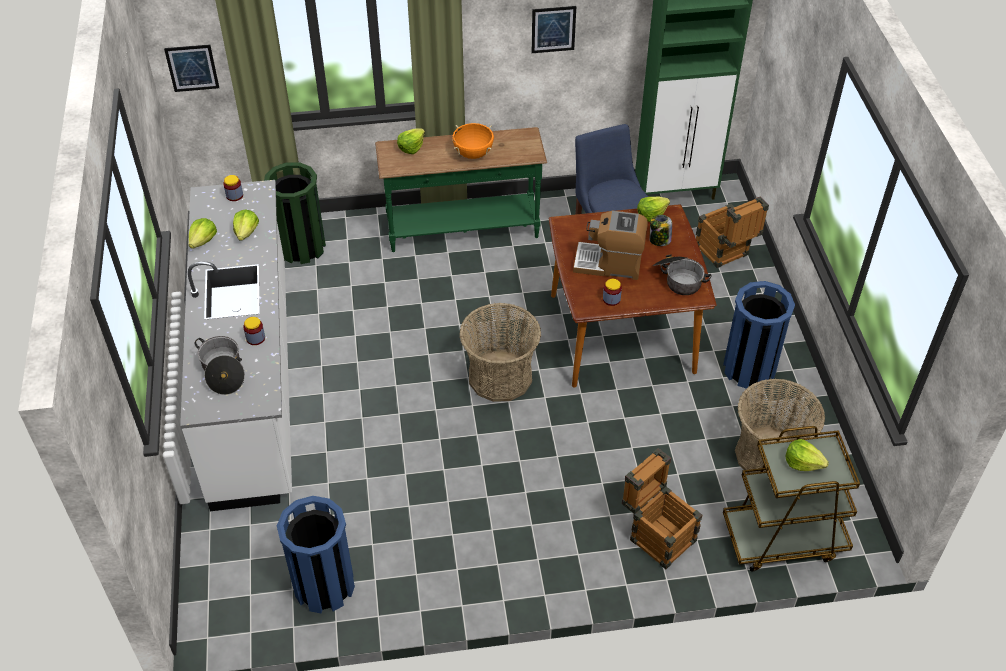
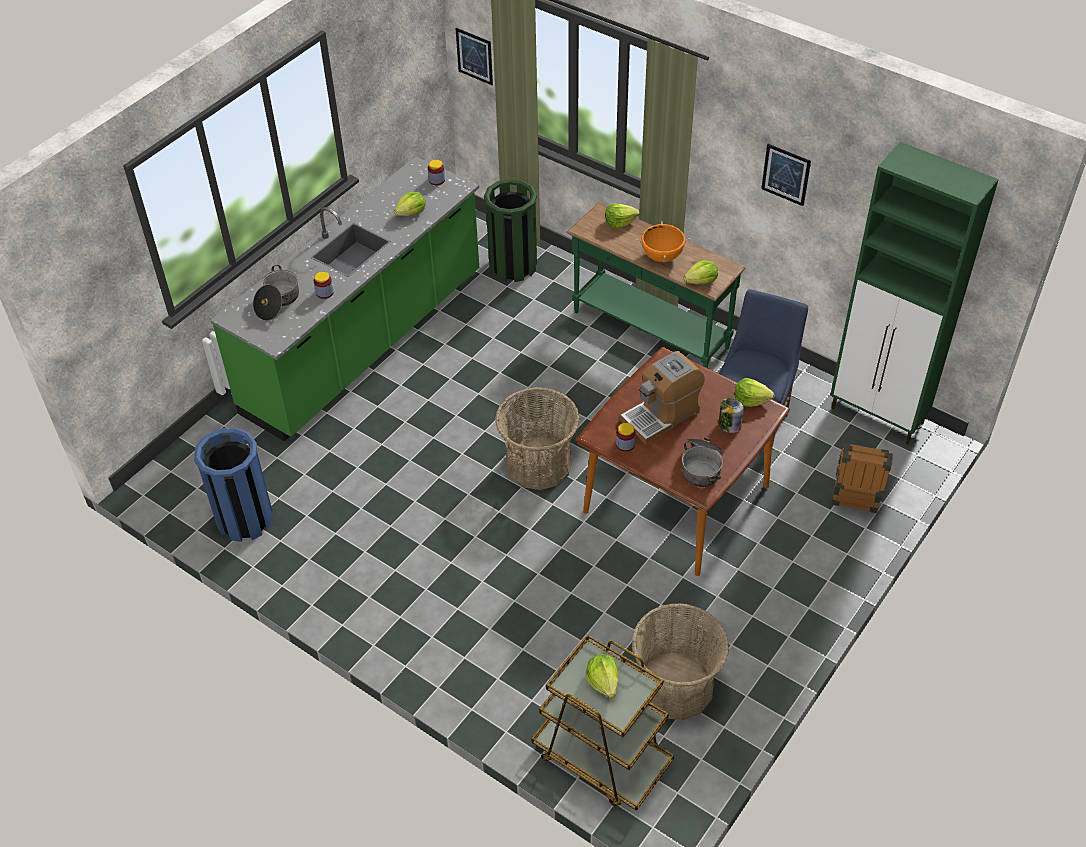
camera: 45 degrees right, 0 degrees up
(203, 241) = (376, 201): lettuce -> lettuce (701, 281)
(253, 381) = (365, 344): white counter -> green counter
(609, 263) = (661, 415): coffee machine -> coffee machine turned 90 degrees counterclockwise
(657, 535) = (506, 671): crate -> none
(749, 369) = (749, 606): blue trash can -> none

